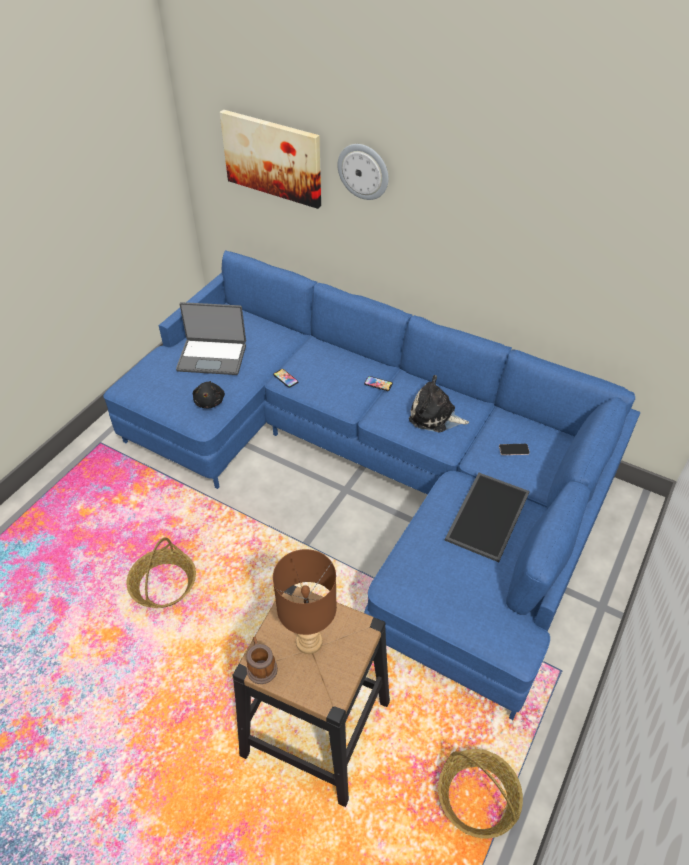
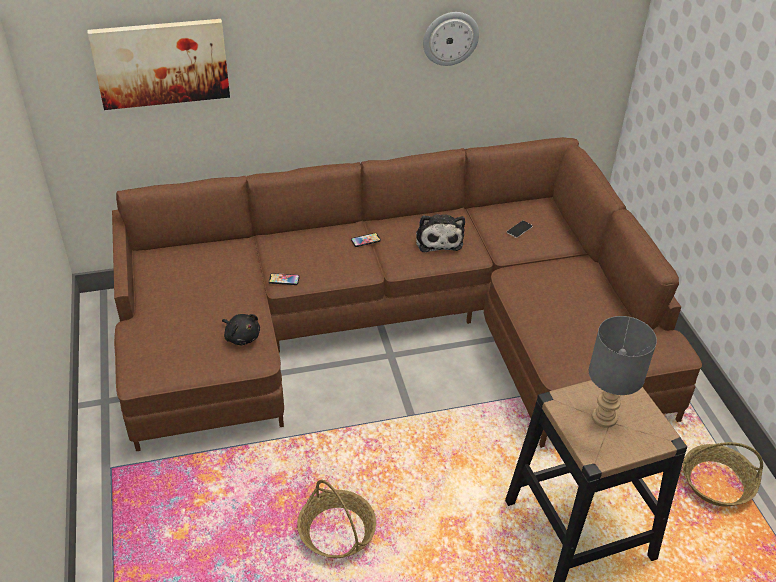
camera: 45 degrees left, 5 degrees down
(212, 357) = (192, 300): laptop -> none
(261, 666) = (599, 455): mug -> none
(310, 641) = (604, 417): brown table lamp -> grey table lamp
(363, 171) = (277, 39): wall clock -> wall clock (450, 38)
(373, 471) = (394, 327): blue sofa -> brown sofa
(435, 416) = (438, 239): plush toy -> plush toy turned 75 degrees counterclockwise
(486, 514) = (557, 282): tray -> none

